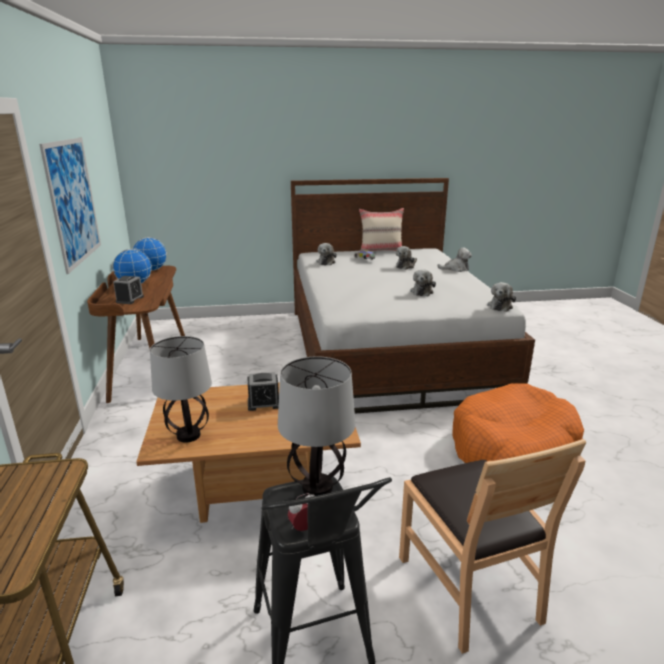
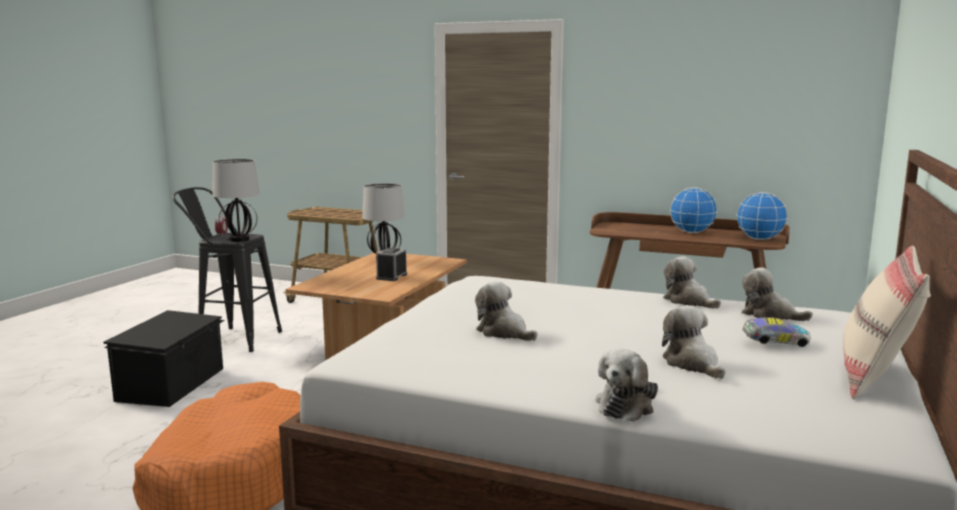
camera: 120 degrees right, 10 degrees down
(73, 201) = (645, 116): picture -> none
(130, 299) = (633, 229): alarm clock -> none
(469, 587) = (173, 384): brown chair -> black storage box
(500, 306) = (355, 360): plush toy -> plush toy (688, 301)

